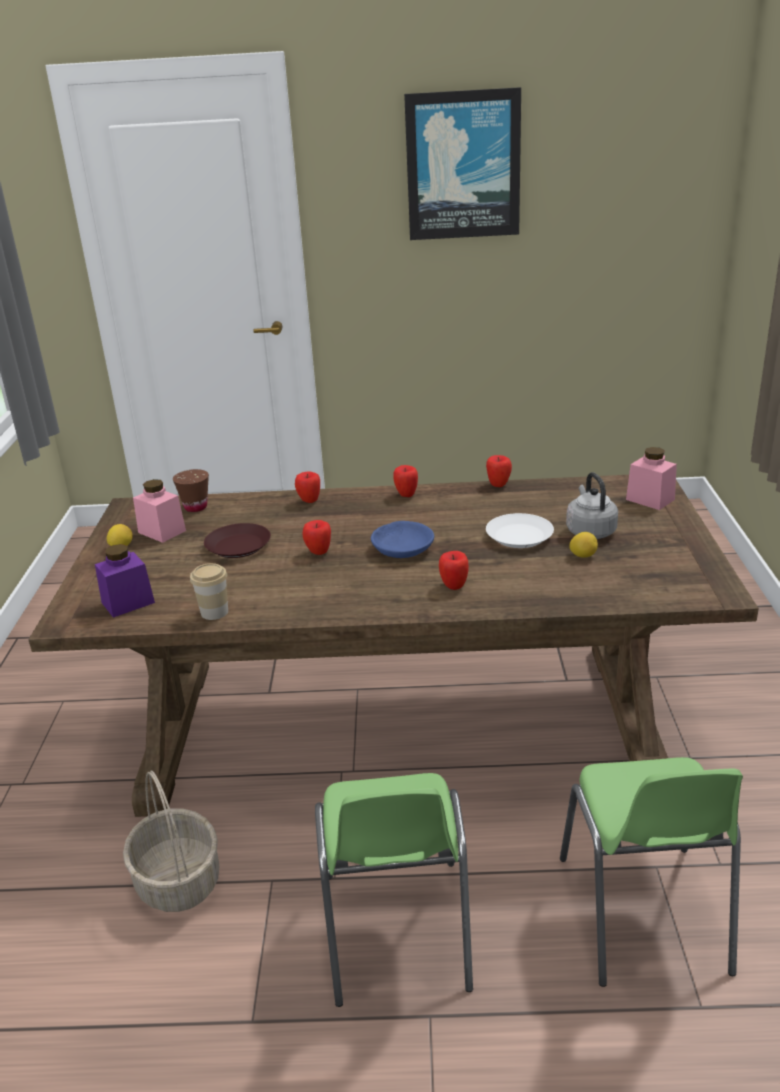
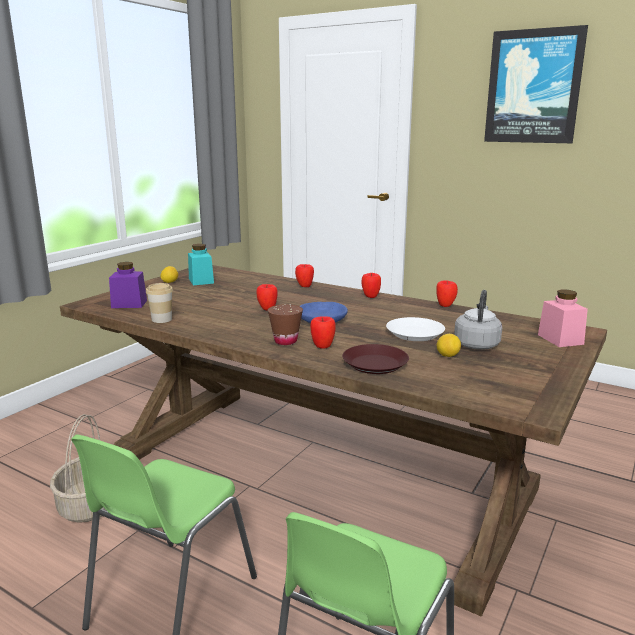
camera: 30 degrees right, 10 degrees down
(162, 531) = (201, 281): pink jar -> turquoise jar
(195, 507) = (237, 275): brown cup -> brown cup (285, 341)
(238, 546) = (228, 296): brown plate -> brown plate (375, 364)

